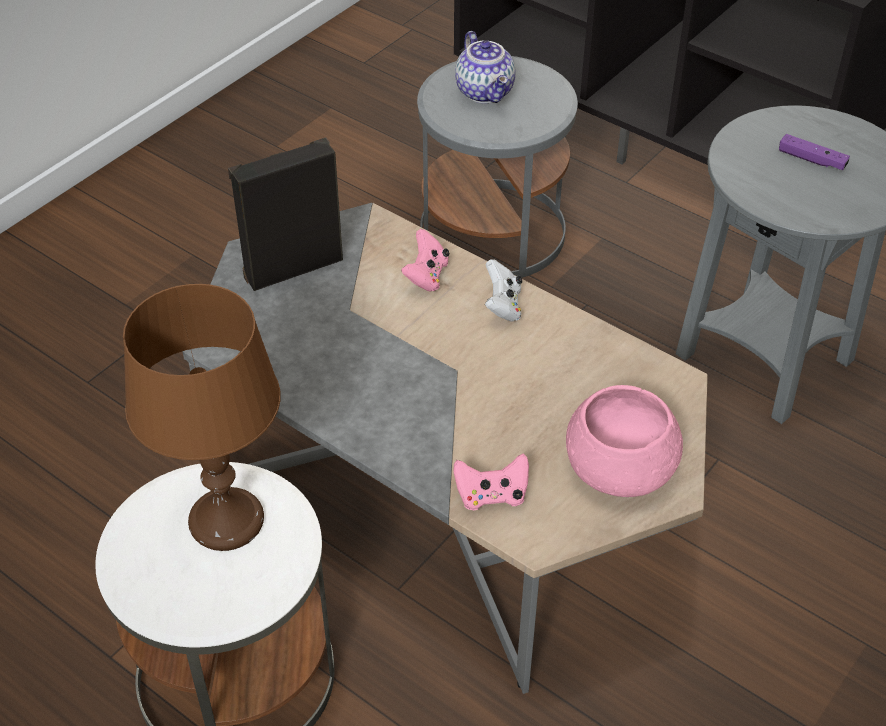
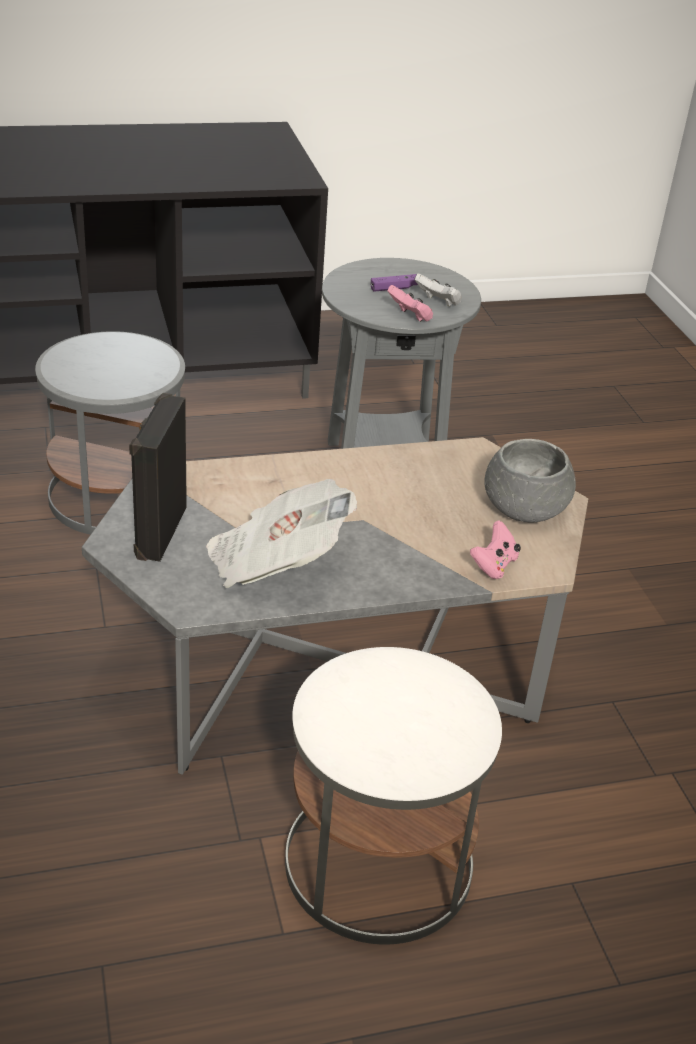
camera: 55 degrees left, 10 degrees down
(225, 521) = (382, 694): brown table lamp -> none
(328, 354) = (276, 563): none -> newspaper
(426, 276) = (255, 483): pink game controller -> pink game controller (410, 317)
(486, 92) = (98, 364): teapot -> none
(503, 306) = (327, 471): white game controller -> white game controller (438, 302)
(620, 469) = (526, 507): pink bowl -> grey bowl

